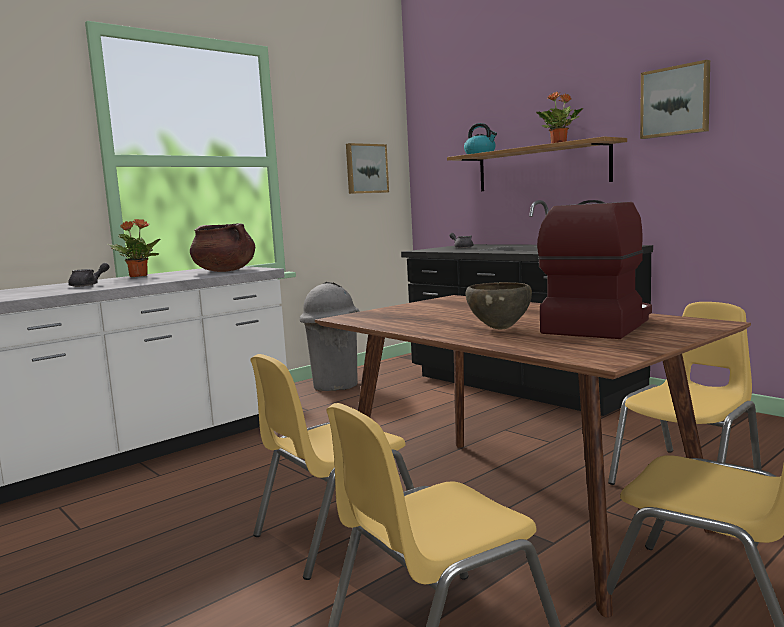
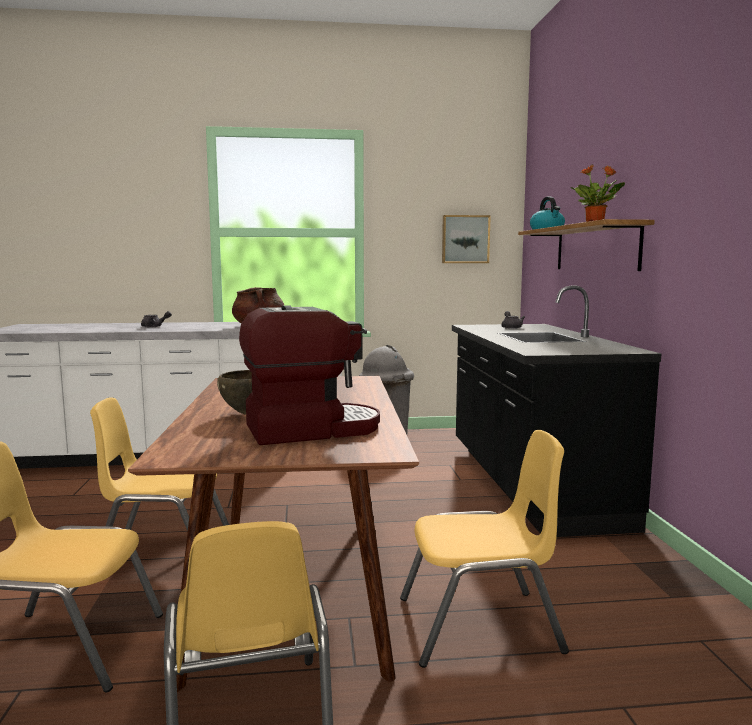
camera: 35 degrees right, 0 degrees up
(138, 276) = (210, 323): potted plant -> none
(675, 101) = (693, 176): picture -> none

